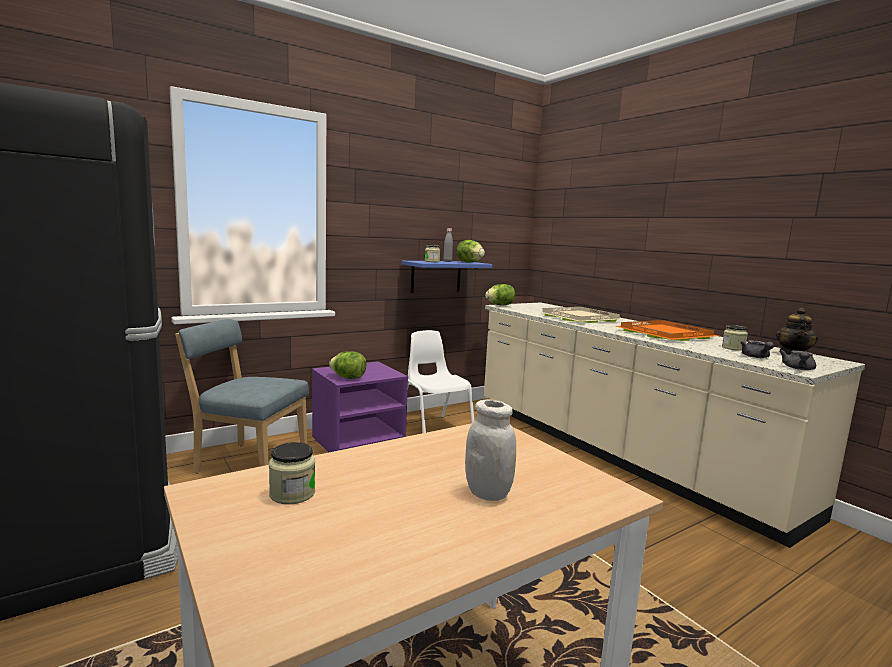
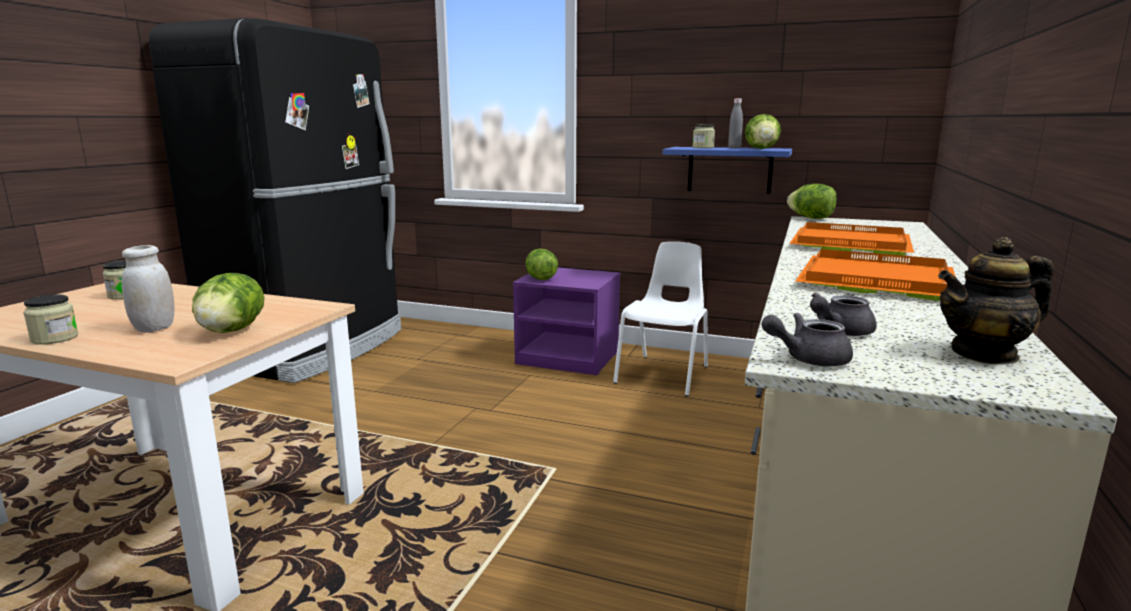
camera: 55 degrees right, 5 degrees up
(248, 463) = (461, 343): blue chair -> none
(538, 465) = (231, 331): none -> lettuce
(581, 318) = (853, 244): beige tray -> orange tray
(733, 348) = (885, 316): jar -> jar (55, 338)

